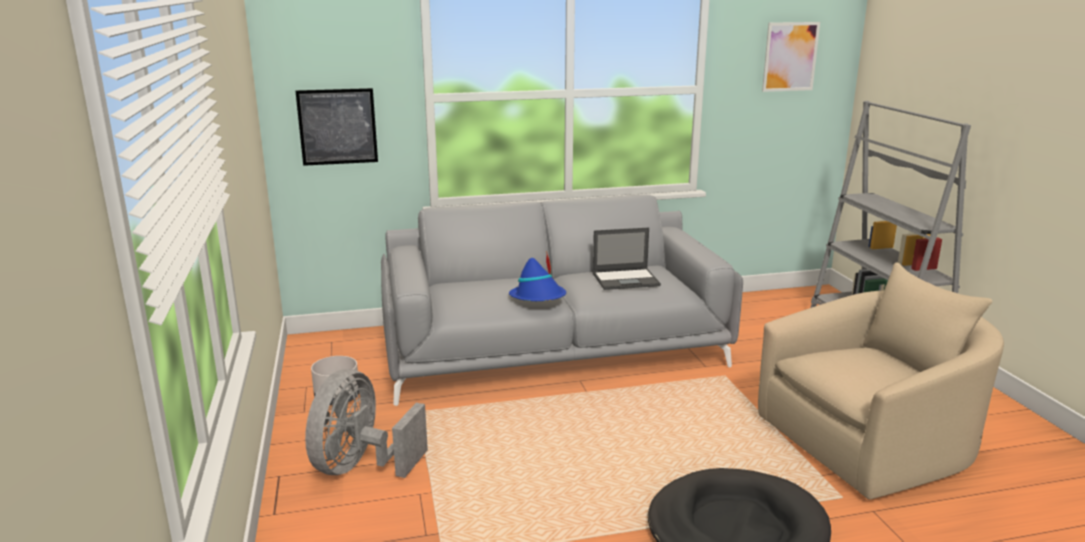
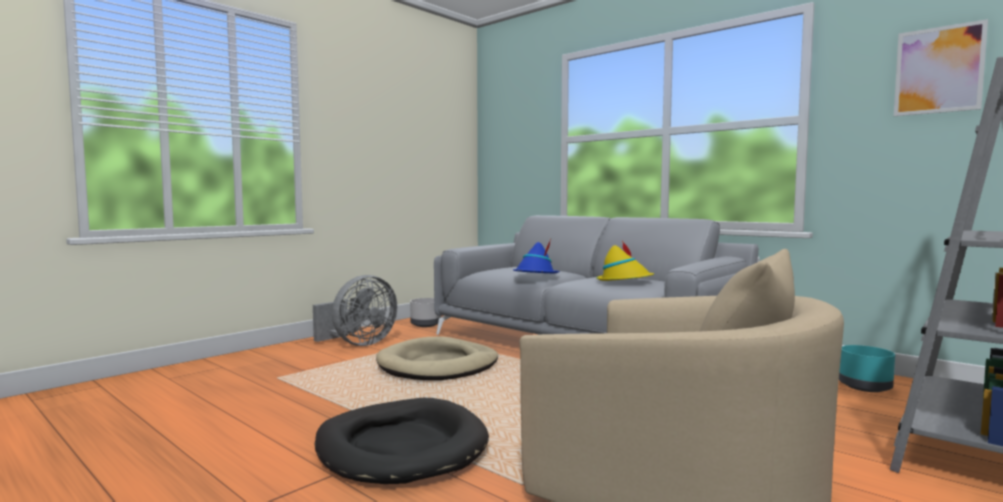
camera: 55 degrees right, 15 degrees down
(337, 126) = (512, 162): picture -> none
(361, 466) = (358, 344): grey fan -> grey fan turned 150 degrees clockwise
(522, 442) = (438, 365): none -> beige dog bed
(626, 279) = (624, 281): laptop -> yellow hat
(766, 311) = (865, 387): none -> turquoise planter

